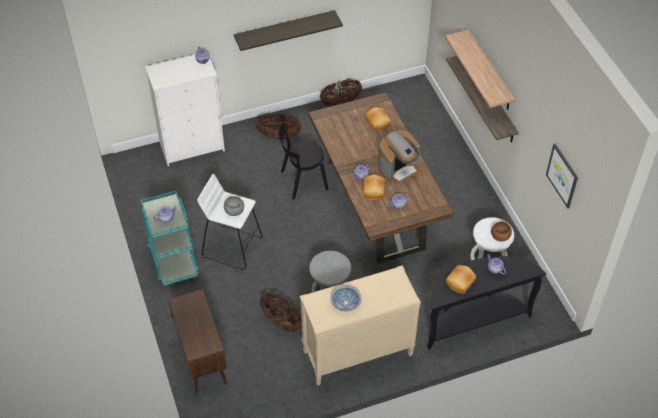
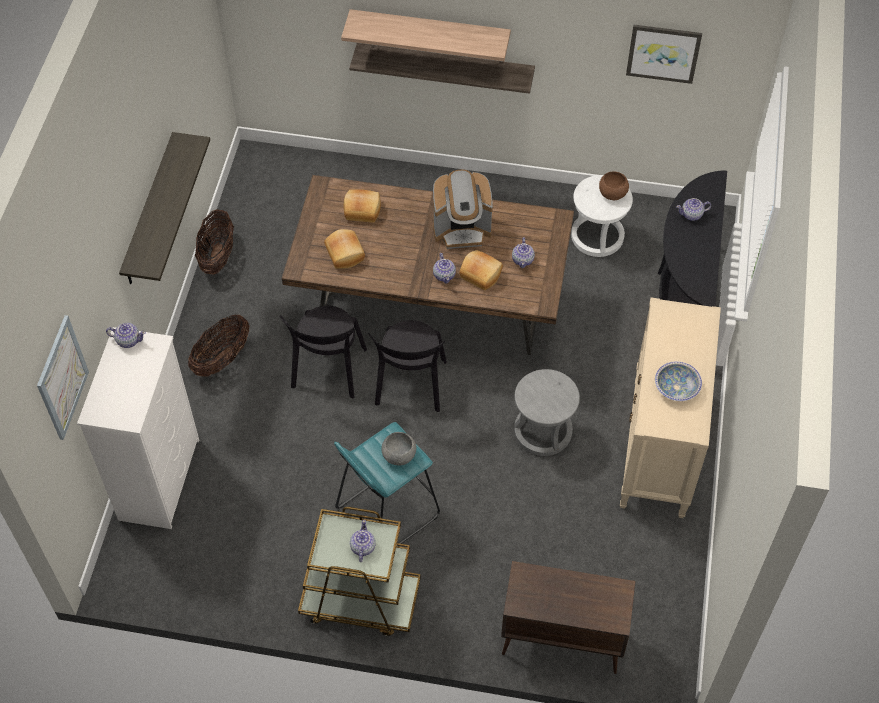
camera: 60 degrees left, 5 degrees up
(147, 38) = (62, 378): none -> picture
(173, 259) = (359, 600): turquoise cart -> brown cart
(232, 246) = (386, 512): white stool -> turquoise stool
(282, 321) = (556, 511): basket -> none
(317, 220) = (410, 386): none -> black chair
(398, 169) = (462, 229): coffee machine -> coffee machine turned 90 degrees clockwise
(460, 282) = (692, 259): bread -> bread (346, 254)

